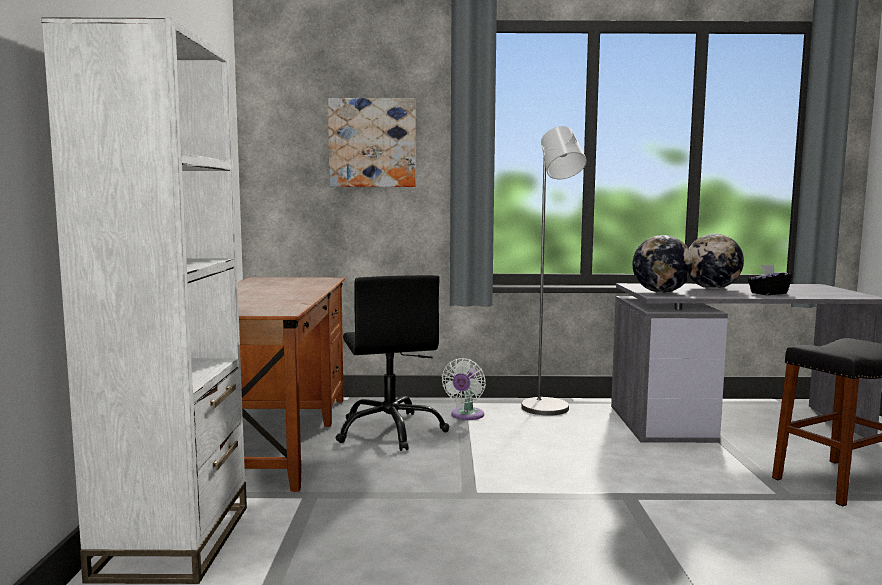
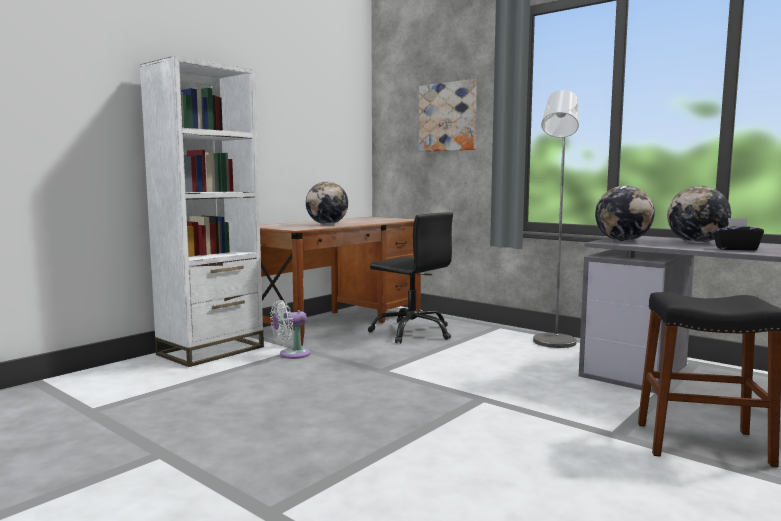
camera: 40 degrees right, 0 degrees up
(274, 298) = (327, 224): none -> globe
(391, 430) = (412, 332): black office chair -> black office chair turned 75 degrees counterclockwise
(466, 416) = (481, 334): white fan -> white fan (291, 354)

